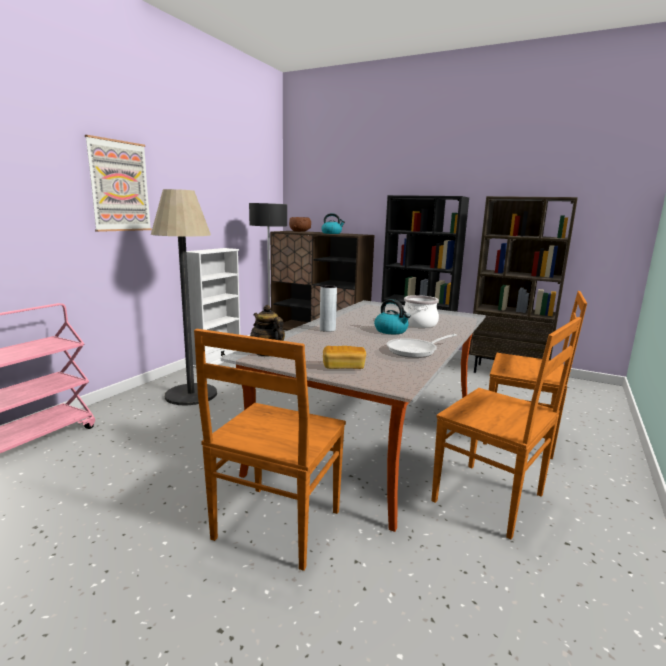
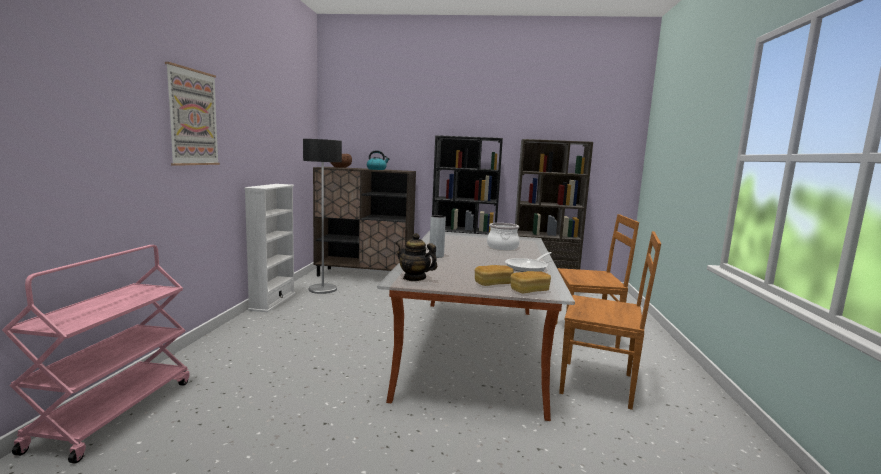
camera: 20 degrees left, 5 degrees down
(191, 394) = (273, 337): floor lamp -> none
(275, 527) = (454, 437): brown chair -> none
(374, 380) = (529, 291): none -> bread
(391, 331) = (489, 254): kettle -> none

